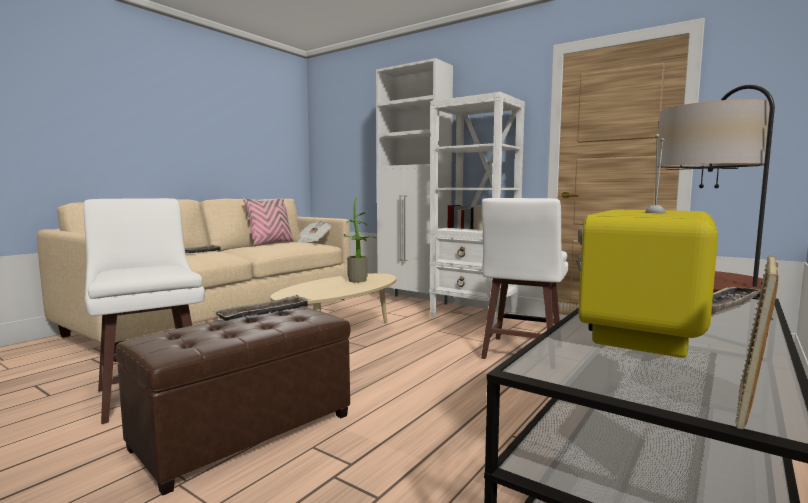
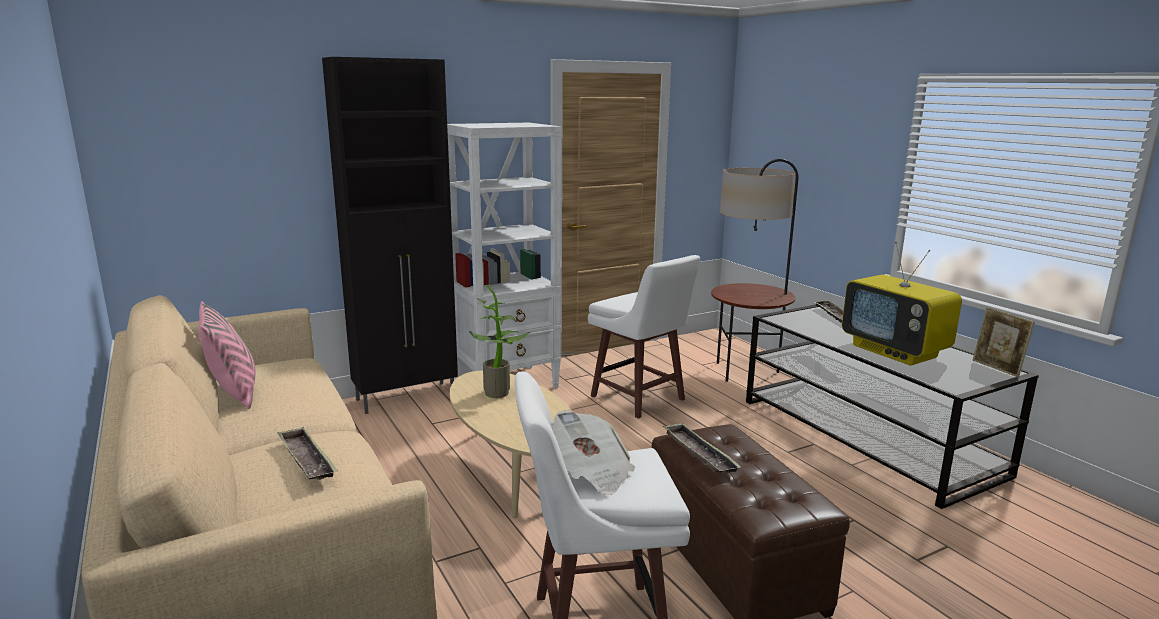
camera: 65 degrees left, 10 degrees up
(313, 241) = (274, 362): newspaper -> newspaper (590, 472)
(414, 302) = (407, 397): white cabinet -> black cabinet

